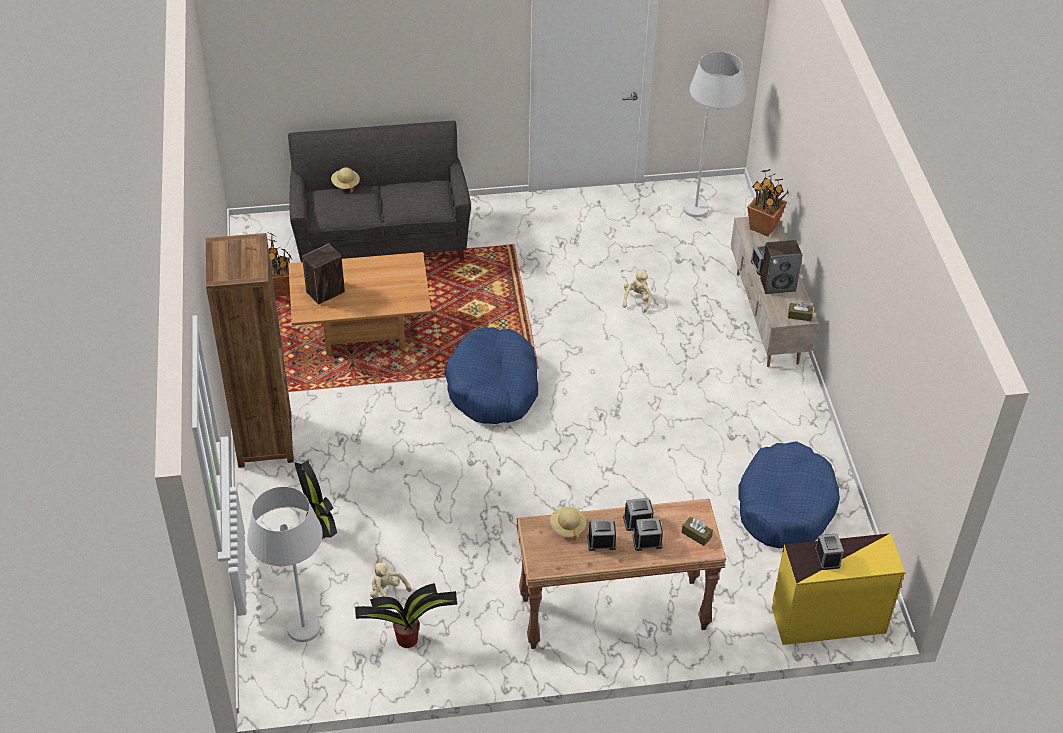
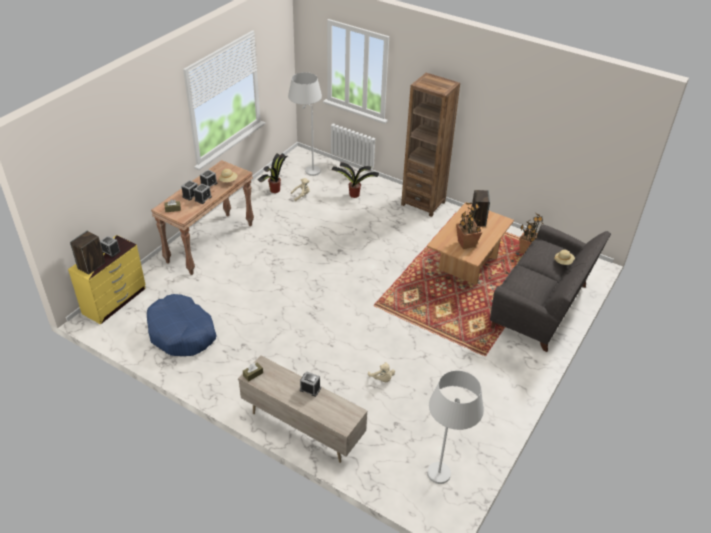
camera: 130 degrees right, 5 degrees down
(493, 387) = (378, 283): blue dog bed -> none
(764, 227) = (342, 418): potted plant -> potted plant (466, 244)
(778, 285) = (287, 384): speaker -> speaker (91, 266)

